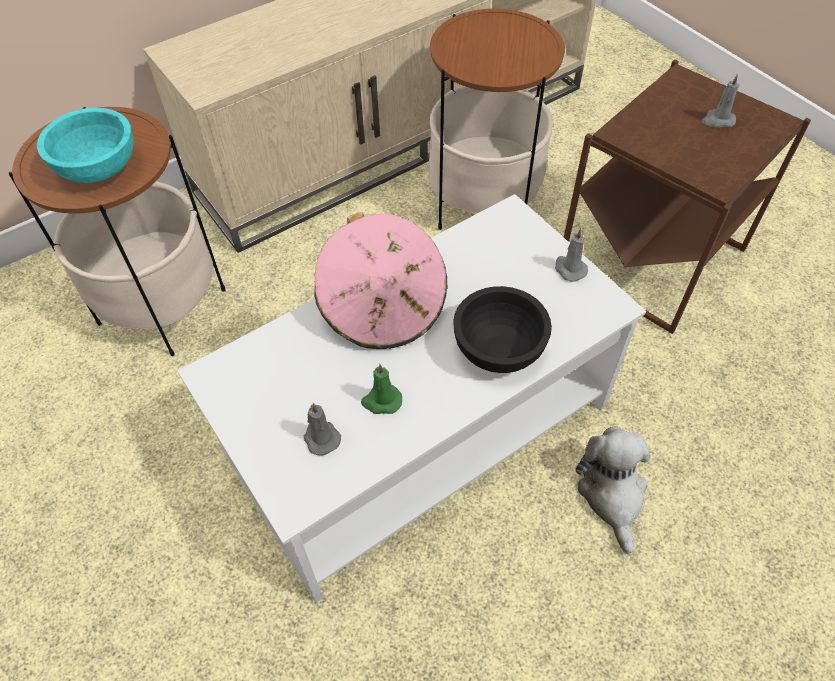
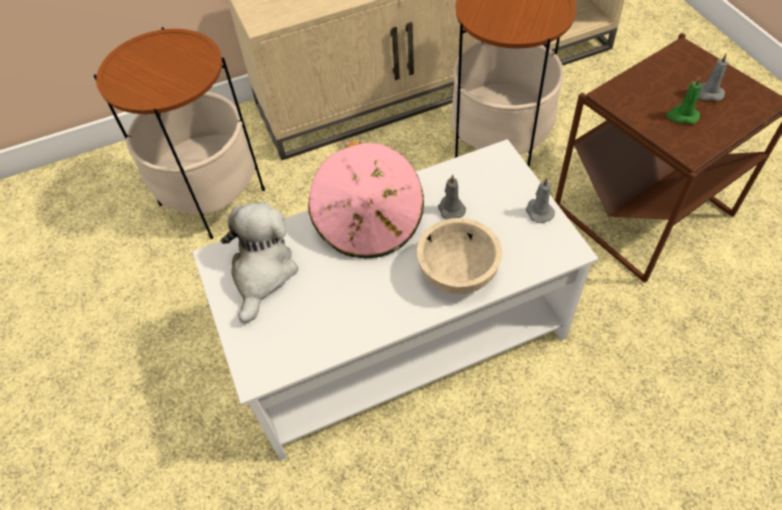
camera: 15 degrees right, 0 degrees up
(98, 168) = (161, 79): turquoise bowl -> none
(321, 437) = (291, 323): grey candle -> grey candle (450, 208)
(381, 401) = (348, 301): green candle -> green candle (682, 116)
(499, 349) = (458, 272): black bowl -> beige bowl
(612, 494) = (554, 416): plush toy -> plush toy (262, 273)

